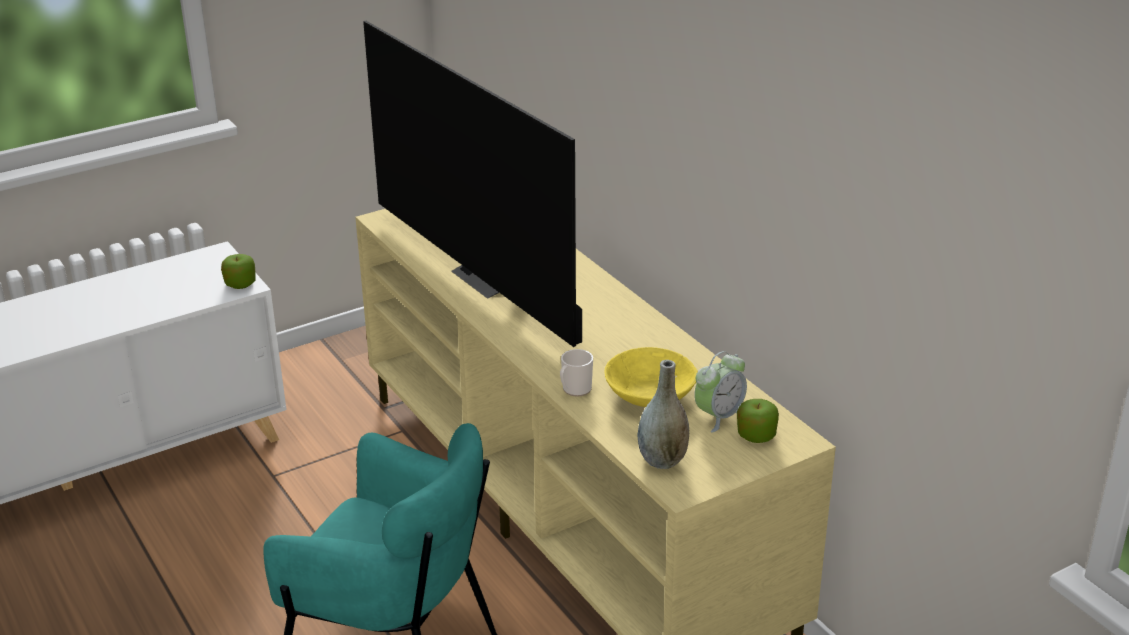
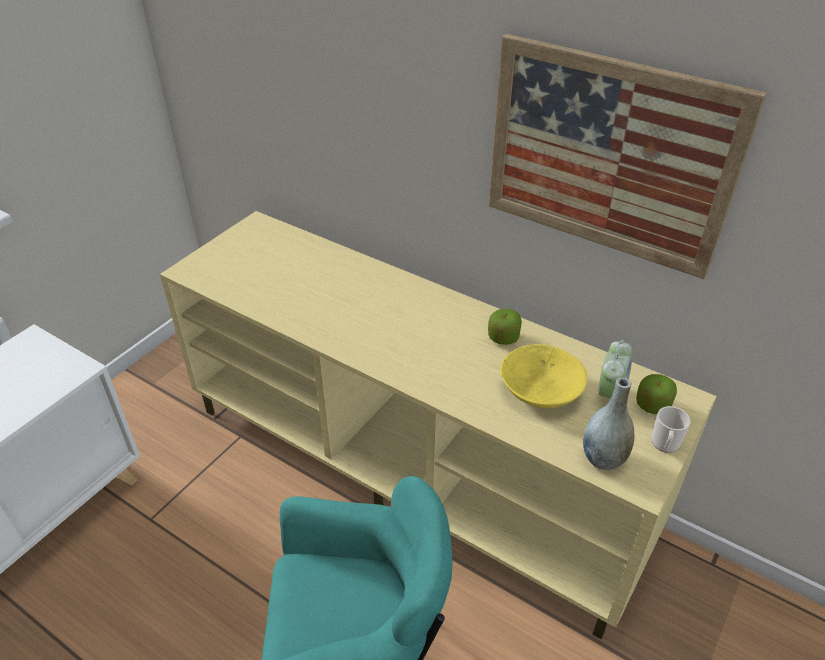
camera: 25 degrees left, 10 degrees up
(240, 284) = (72, 368): apple -> apple (503, 337)
(488, 278) = (321, 307): television -> none
(574, 390) = (476, 405): mug -> mug (665, 444)
(745, 153) = (608, 156): none -> picture

